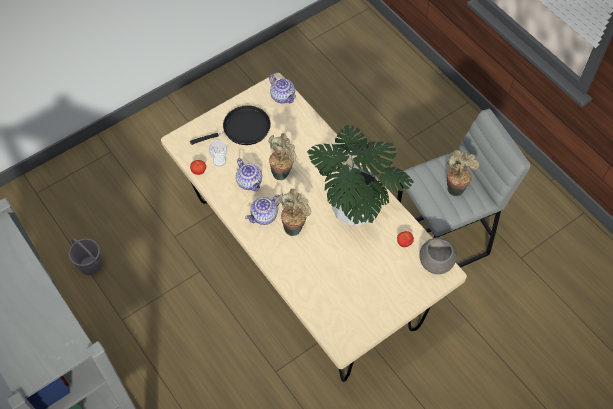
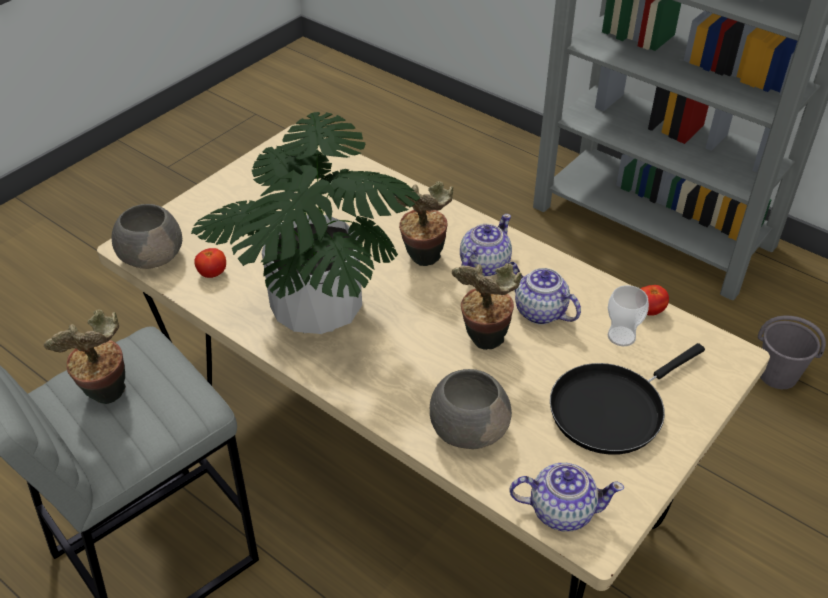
camera: 165 degrees right, 15 degrees down
(282, 96) = (561, 510): teapot -> teapot turned 150 degrees clockwise
(304, 134) = (468, 428): none -> grey bowl

